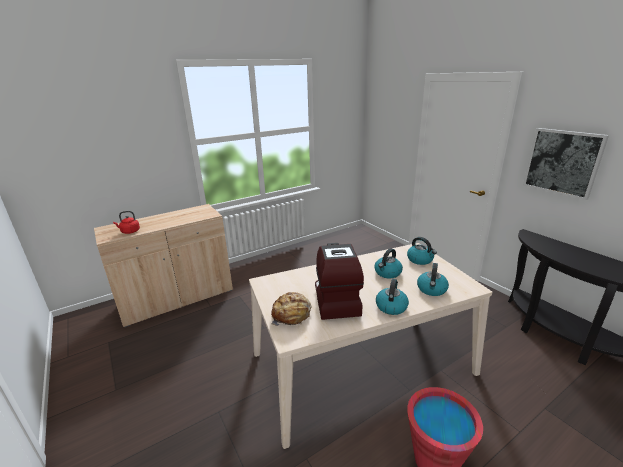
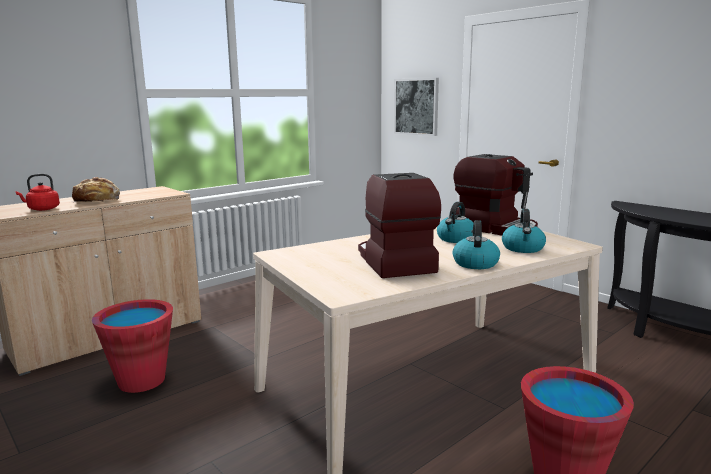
camera: 10 degrees left, 10 degrees down
(190, 339) = (141, 380): none -> red bucket
(291, 315) = (334, 277): bread -> bread (97, 201)
(420, 260) = (495, 228): kettle -> coffee machine
(562, 162) = (654, 104): picture -> picture (416, 106)

